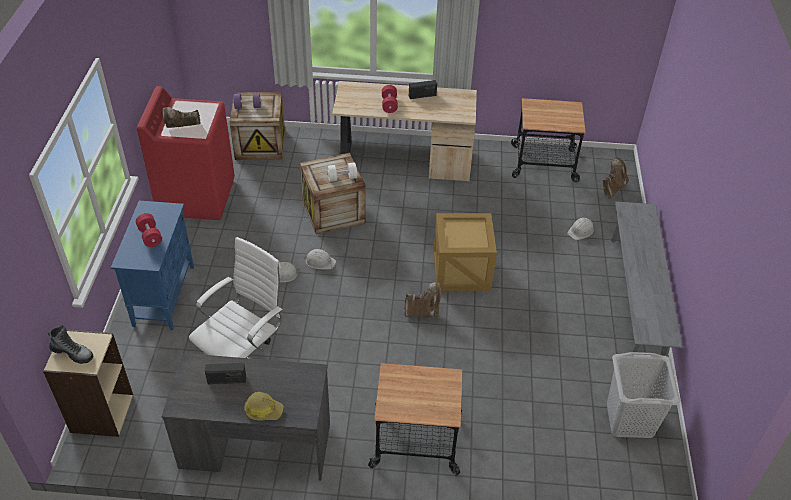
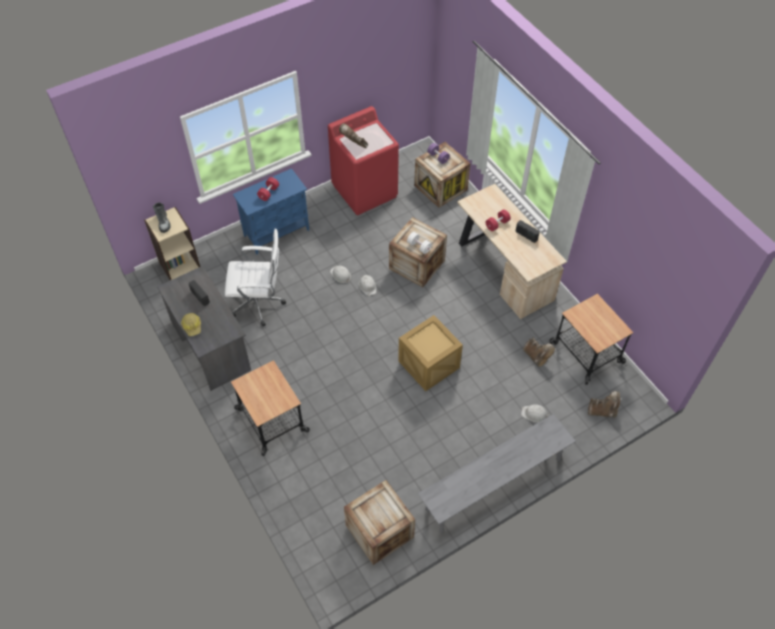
camera: 55 degrees right, 10 degrees up
(423, 312) = (374, 365): brown boot -> brown boot (536, 357)
(629, 420) = (379, 531): grey laundry basket -> crate

